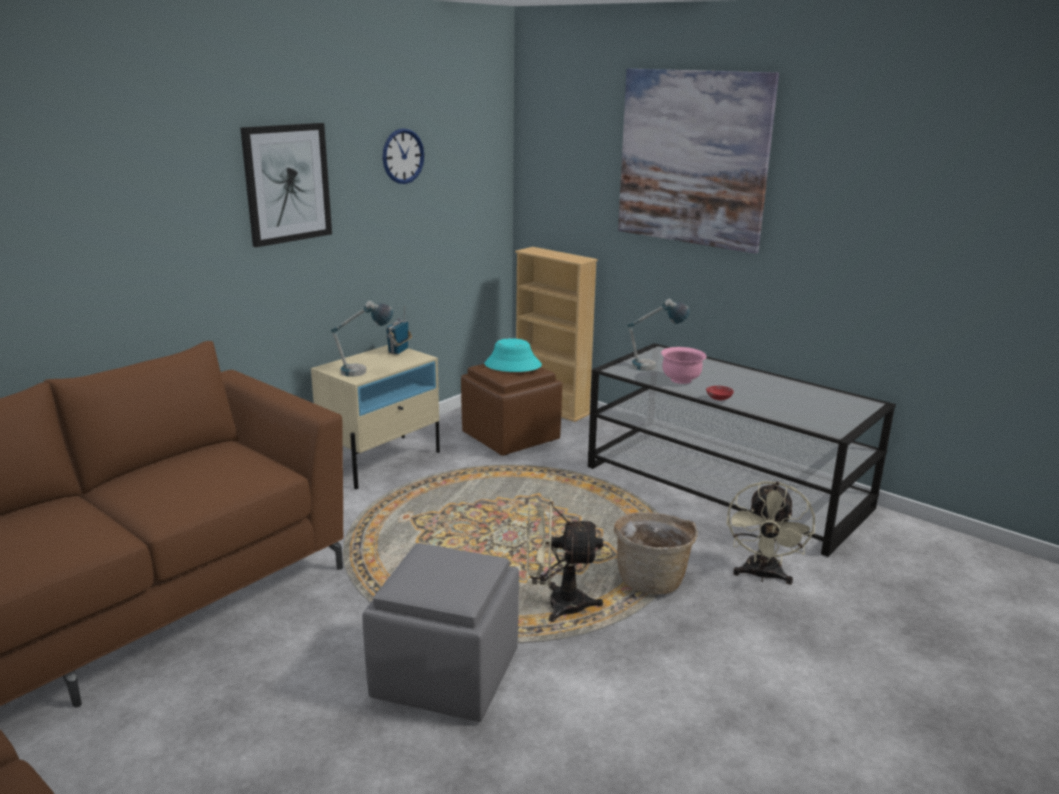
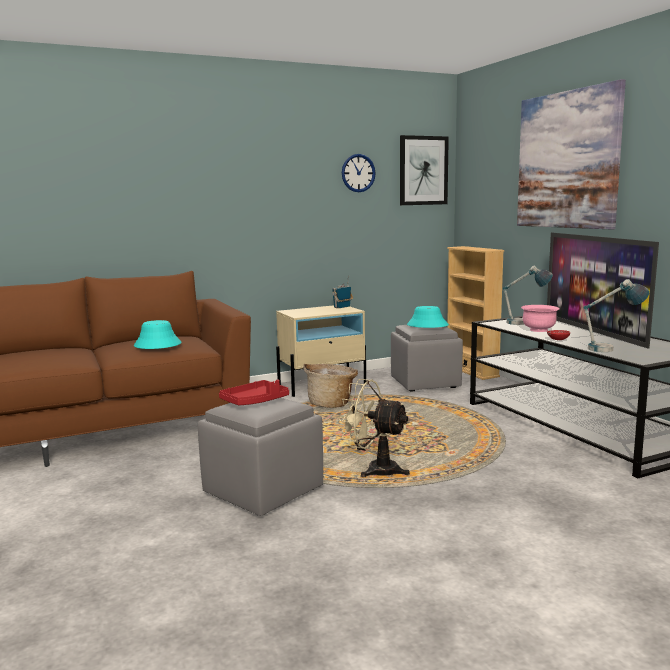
camera: 25 degrees right, 10 degrees down
(203, 477) = (157, 345): none -> turquoise hat
(287, 183) = (267, 183): picture -> picture (423, 170)
(365, 371) = (308, 313): table lamp -> table lamp (612, 349)
(433, 567) = (255, 401): none -> red tray
(512, 437) = (426, 383): brown ottoman -> grey ottoman
(652, 579) = (463, 468): basket -> basket (331, 404)
(740, 377) = (594, 331): none -> television
(762, 576) = (562, 480): beige fan -> none

